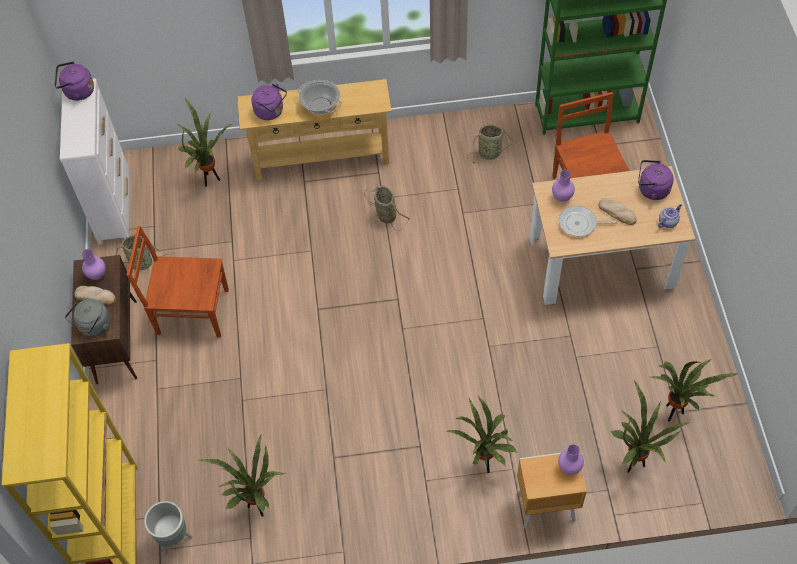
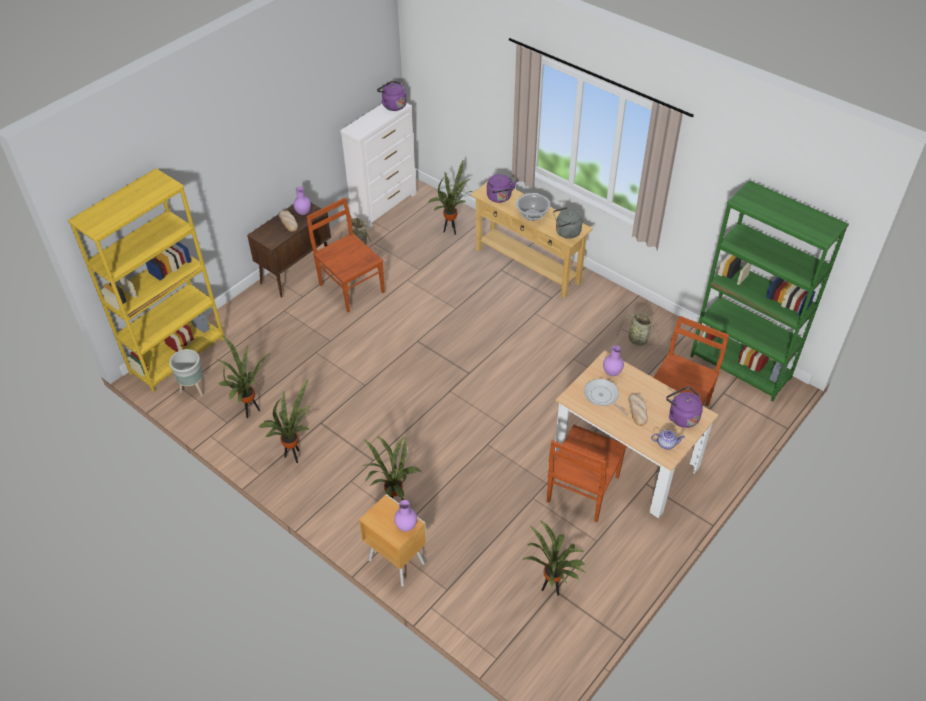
camera: 45 degrees right, 10 degrees down
(94, 327) = (268, 235): grey kettle -> grey kettle (566, 233)
(385, 214) = (524, 323): basket -> none
(601, 317) = (582, 490): none -> brown chair
(634, 463) = (484, 591): potted plant -> potted plant (294, 456)

